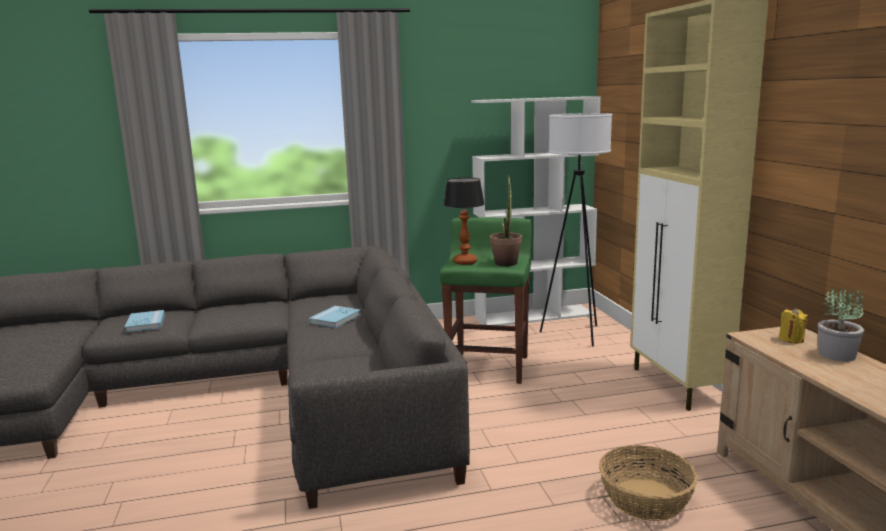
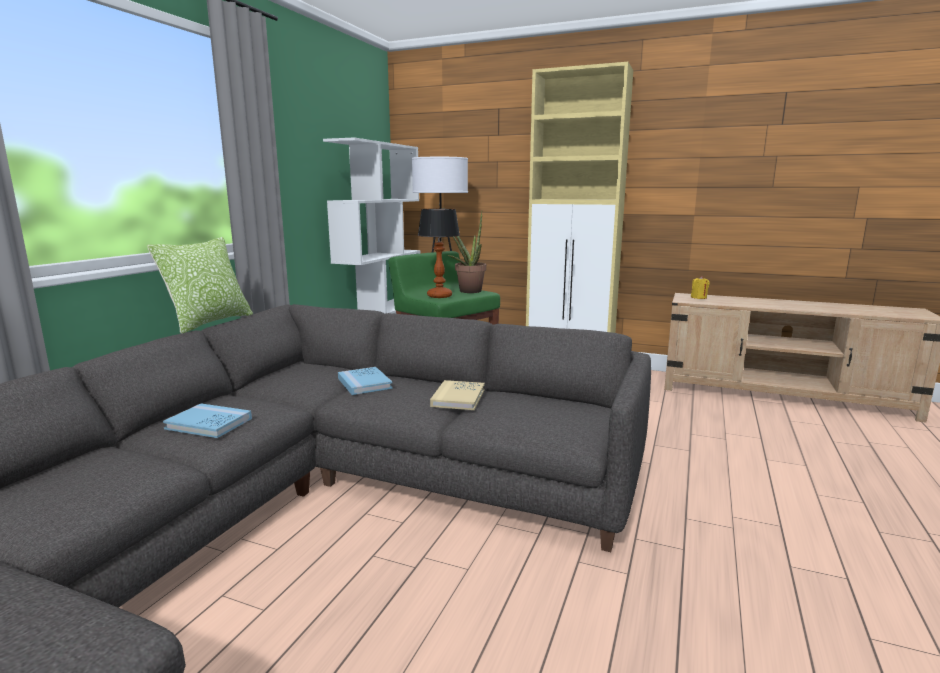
camera: 55 degrees left, 0 degrees up
(145, 323) = (99, 480): blue book -> blue book (209, 423)
(301, 250) = (209, 322): none -> pillow
(342, 349) = (458, 398): none -> beige book
(645, 499) = (704, 424): basket -> none
(837, 355) = (732, 298): potted plant -> none

